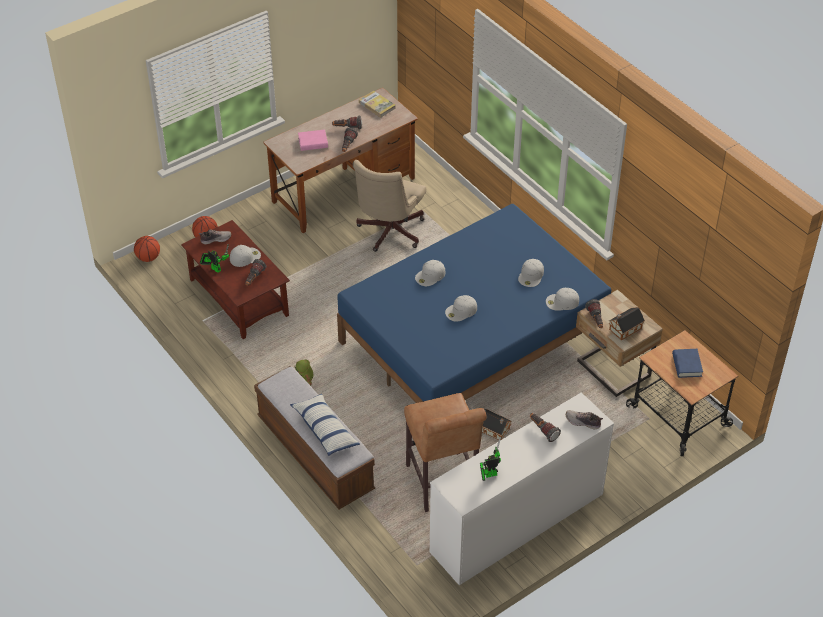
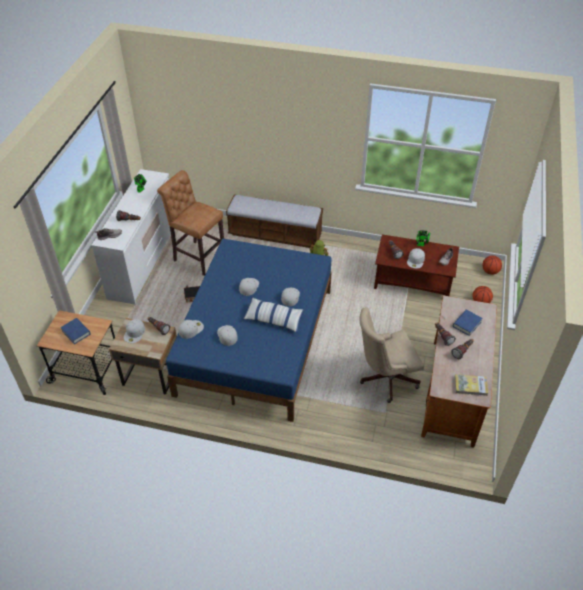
camera: 140 degrees right, 0 degrees up
(313, 143) = (467, 324): pink book -> blue book
(325, 430) = (262, 206): pillow -> pillow (274, 319)
(388, 233) = (384, 378): beige office chair -> beige office chair turned 90 degrees counterclockwise
(624, 329) = (134, 333): toy house -> white cap

